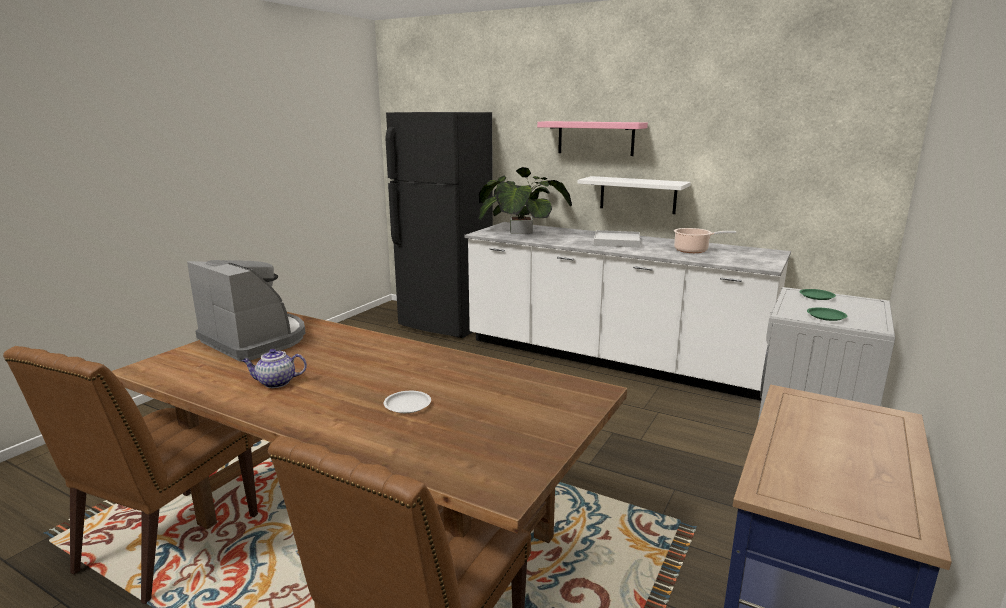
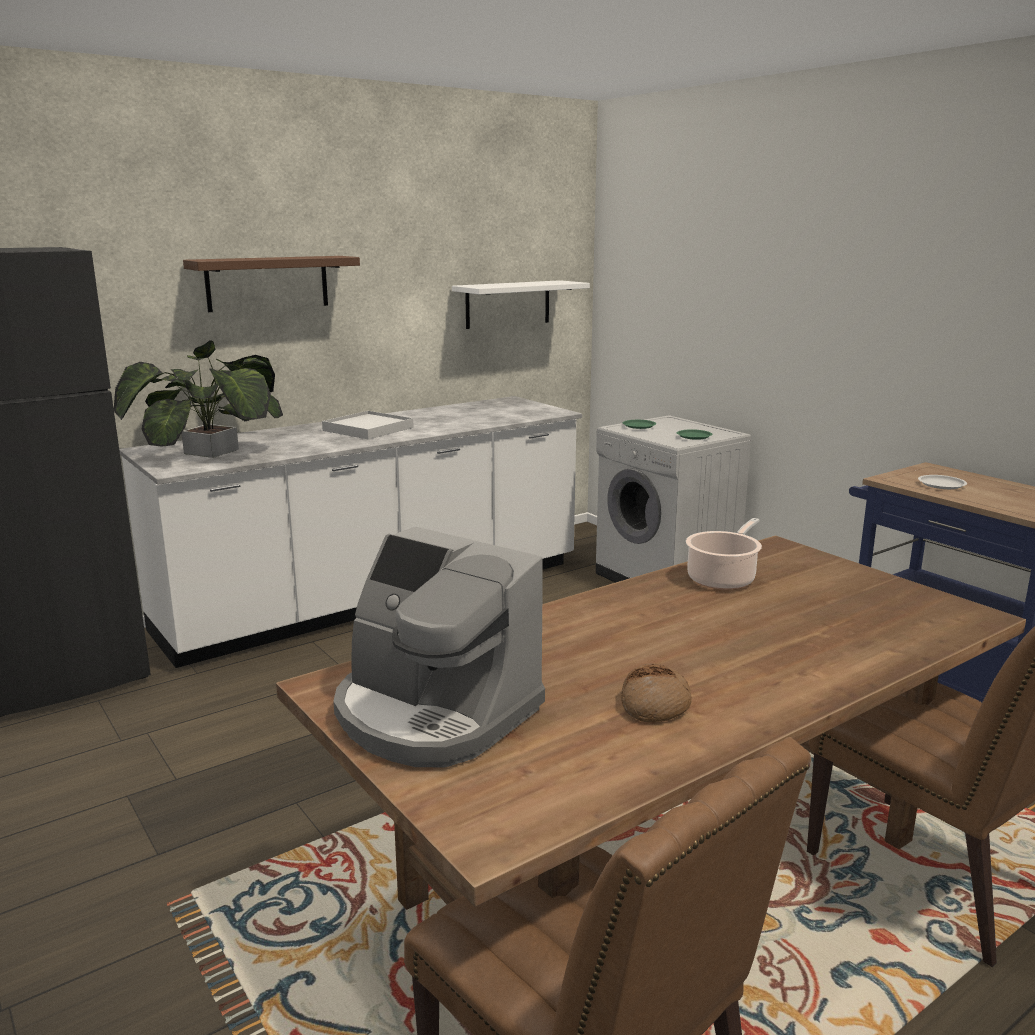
camera: 65 degrees left, 0 degrees up
(256, 340) = (433, 714): coffee machine -> coffee machine turned 120 degrees counterclockwise
(275, 383) = (655, 705): teapot -> bread
(407, 405) = (776, 630): white plate -> white plate (942, 485)
(595, 138) = (267, 283): pink shelf -> brown shelf
(637, 195) = (340, 360): white shelf -> white shelf (508, 304)
(693, 250) = (462, 416): cooking pot -> cooking pot (723, 578)

